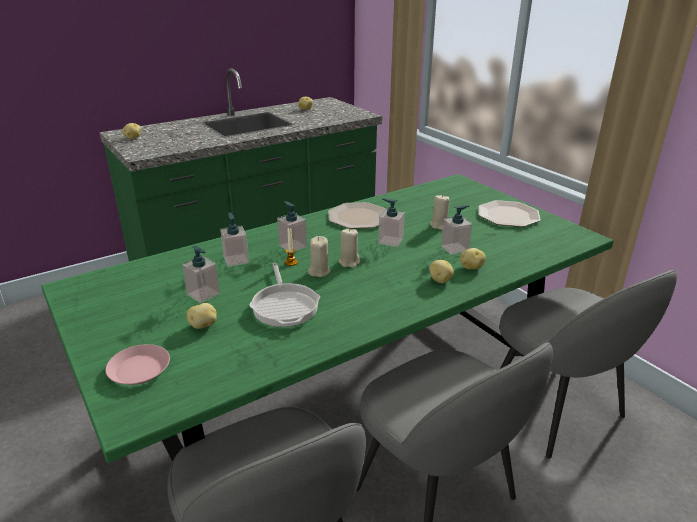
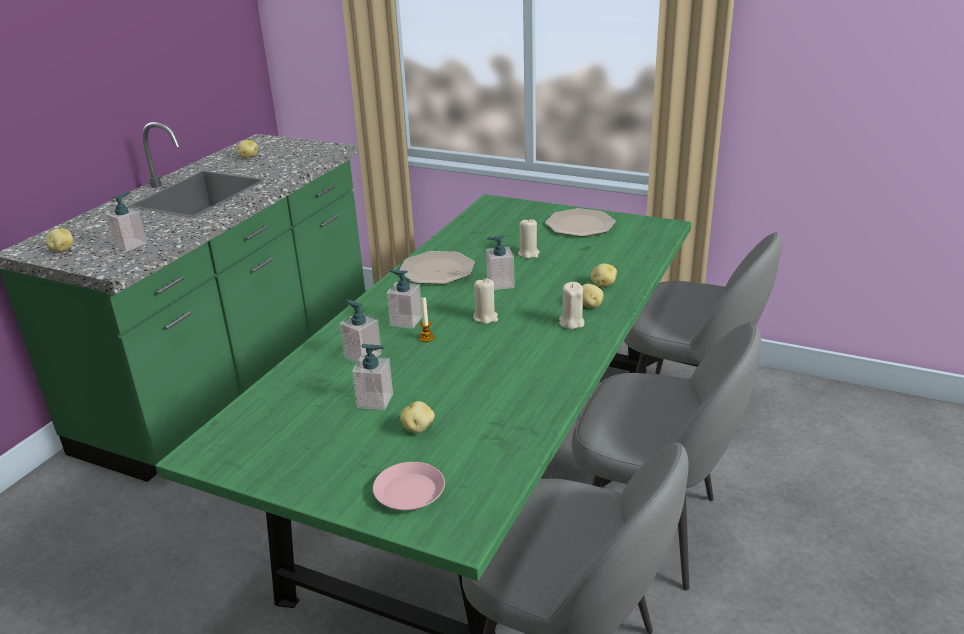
camera: 30 degrees left, 0 degrees up
(285, 305) = (475, 380): frying pan -> none
(319, 271) = (467, 336): beige candle -> beige candle (571, 323)
(455, 248) = (569, 272): soap dispenser -> soap dispenser (130, 244)

